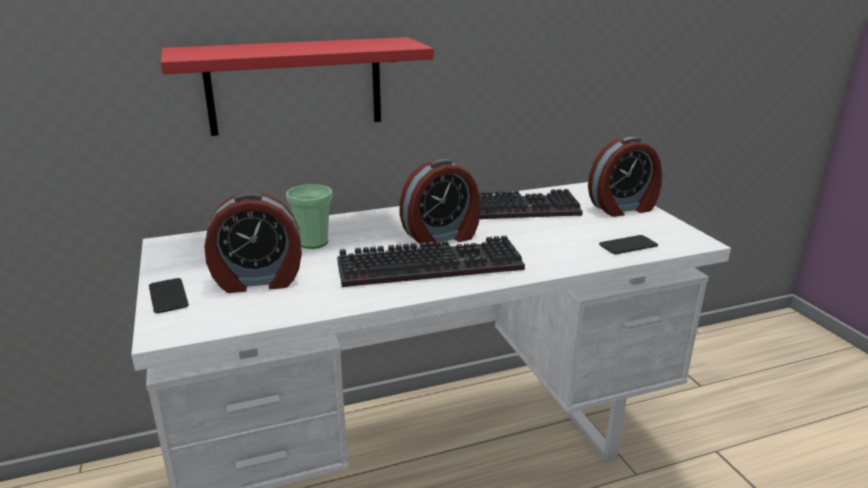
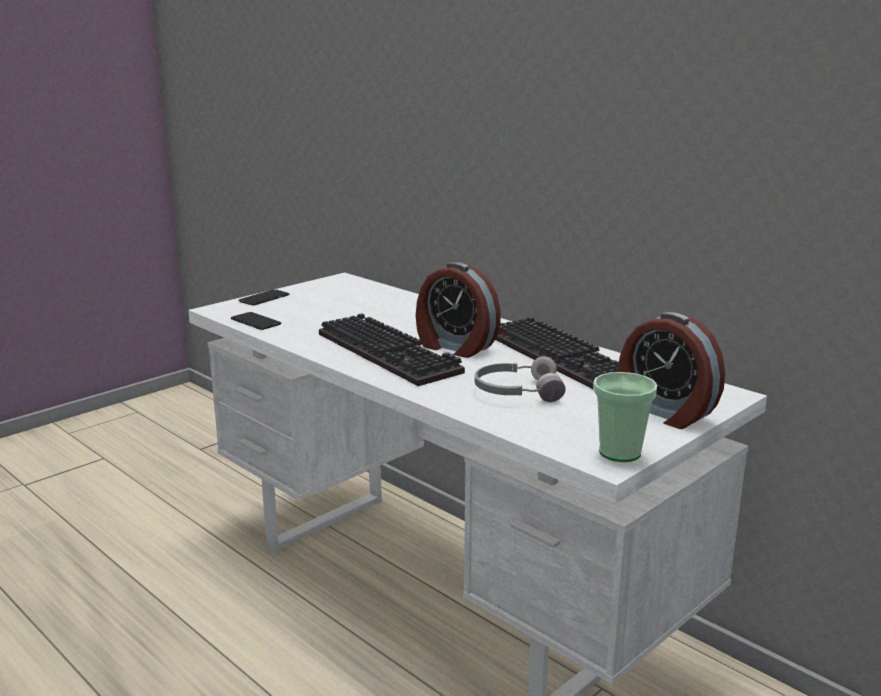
camera: 65 degrees right, 5 degrees down
(258, 281) = (307, 312): alarm clock -> none
(295, 86) = (448, 172): red shelf -> none
(313, 242) = (391, 311): cup -> cup (620, 453)
(558, 238) = (517, 391): none -> grey headphones
(628, 246) = (540, 425): phone -> phone (255, 322)

